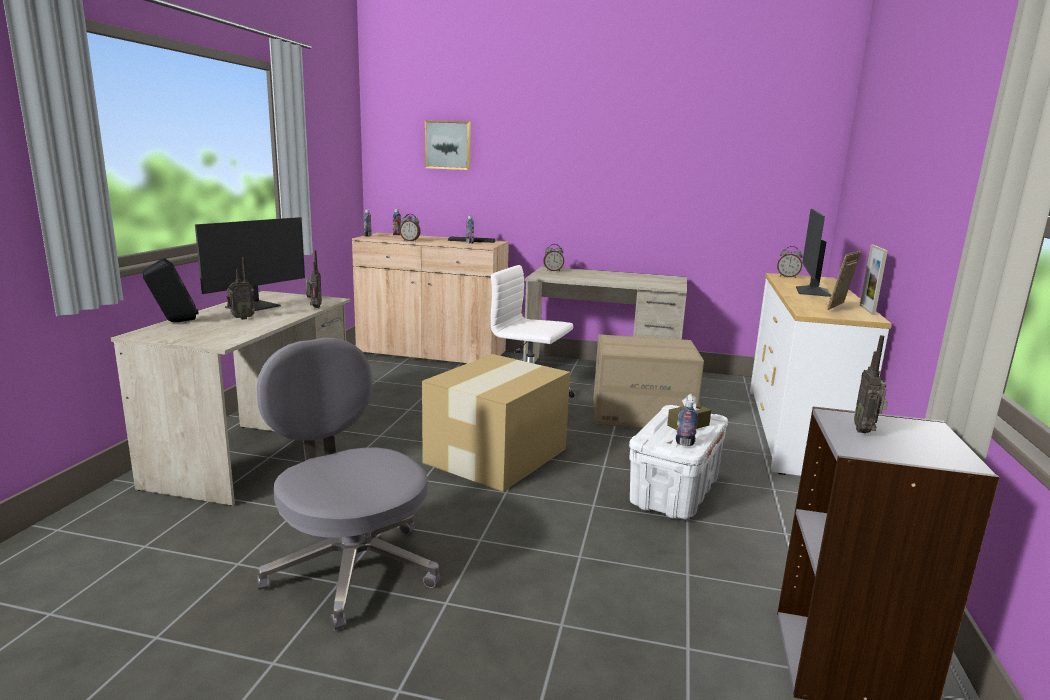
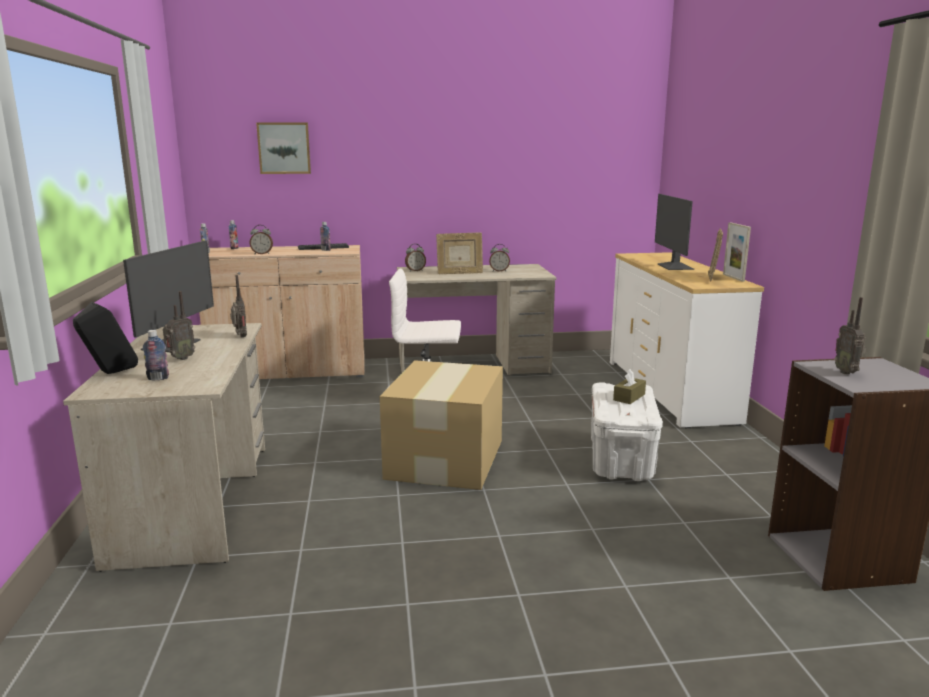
camera: 20 degrees left, 0 degrees up
(351, 567) = (405, 588): grey office chair -> none
(591, 277) = (459, 273): none -> picture frame
(641, 414) = (539, 398): cardboard box -> none
(684, 443) = (641, 413): bottle -> bottle (158, 378)
(787, 277) = (638, 255): alarm clock -> alarm clock (499, 271)

